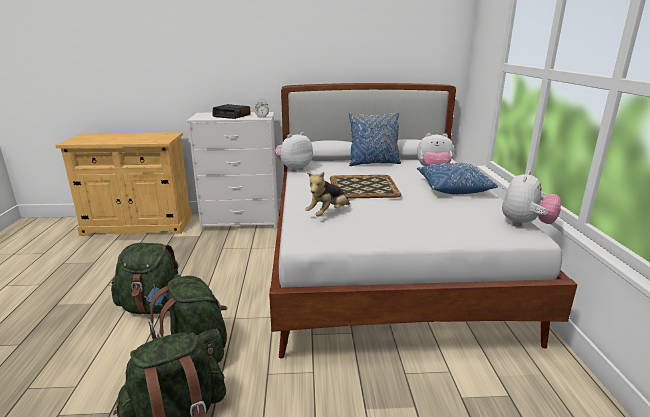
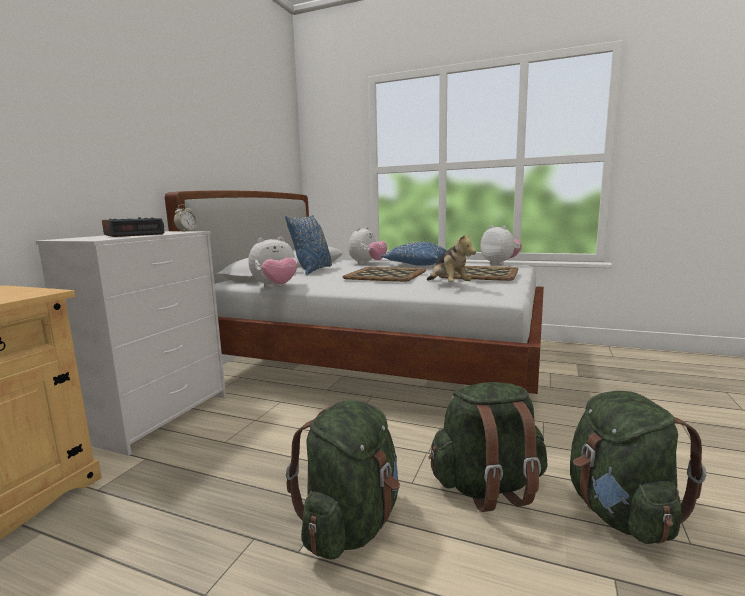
camera: 65 degrees left, 10 degrees down
(294, 169) = (276, 287): plush toy -> plush toy turned 105 degrees counterclockwise
(405, 220) = (480, 273): none -> tray

